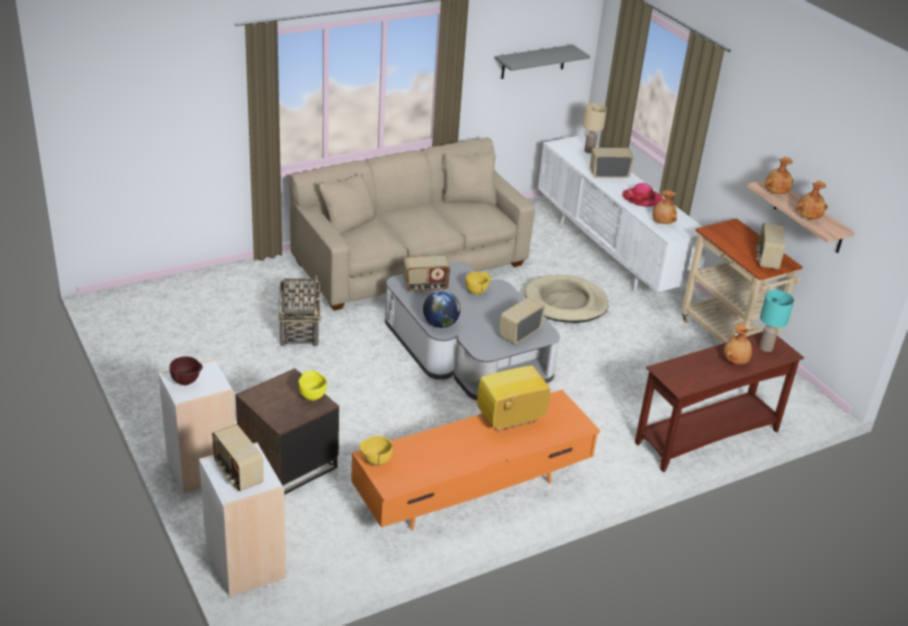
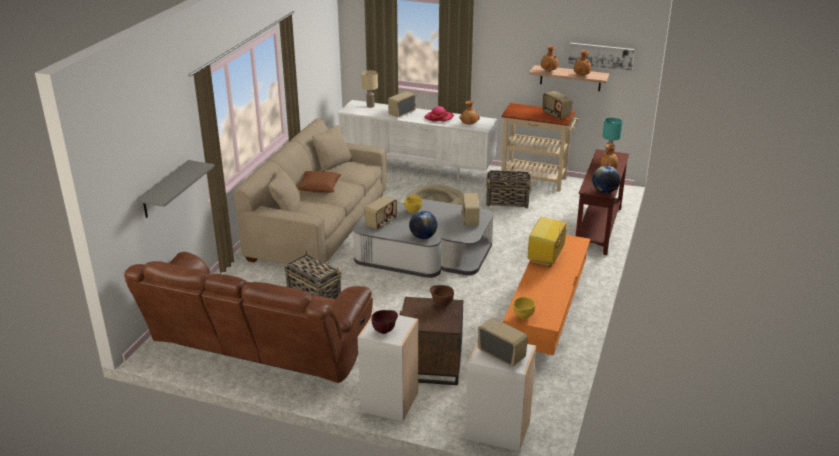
camera: 40 degrees left, 5 degrees down
(179, 347) = (256, 348): none -> brown sofa
(238, 473) = (501, 355): radio -> radio turned 150 degrees counterclockwise
(312, 396) = (441, 304): yellow bowl -> brown bowl
(411, 217) = (319, 188): none -> brown pillow
(533, 62) = (317, 56): grey shelf -> grey shelf (165, 189)
(651, 345) = (508, 201): none -> basket
(680, 383) = (604, 191): none -> globe
(850, 201) = (601, 56): none -> picture

